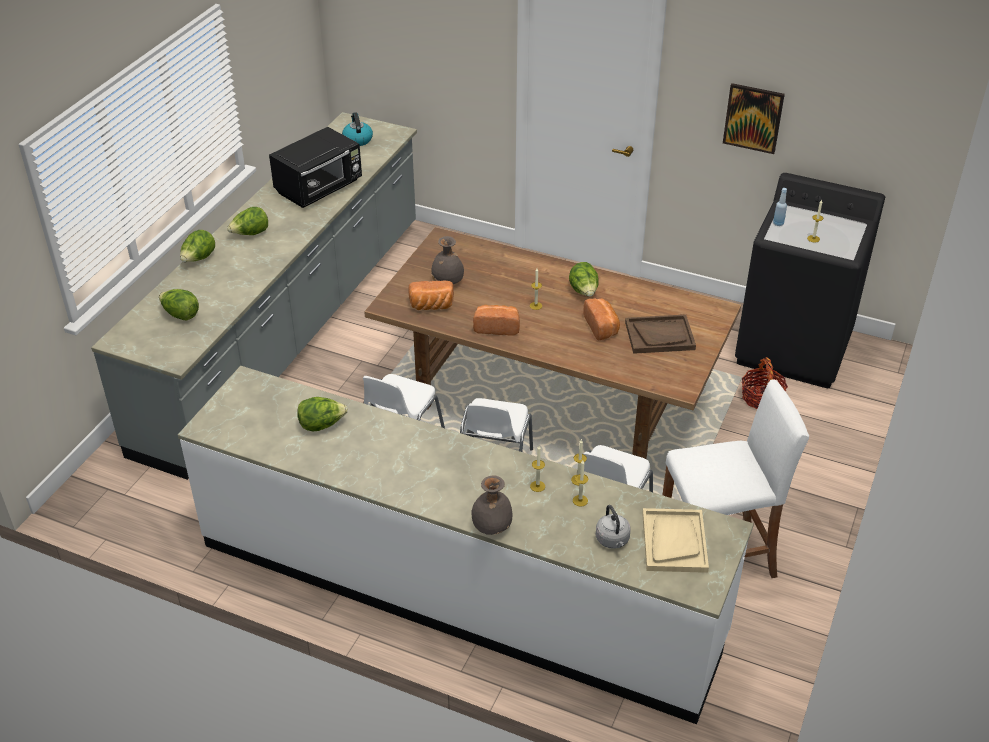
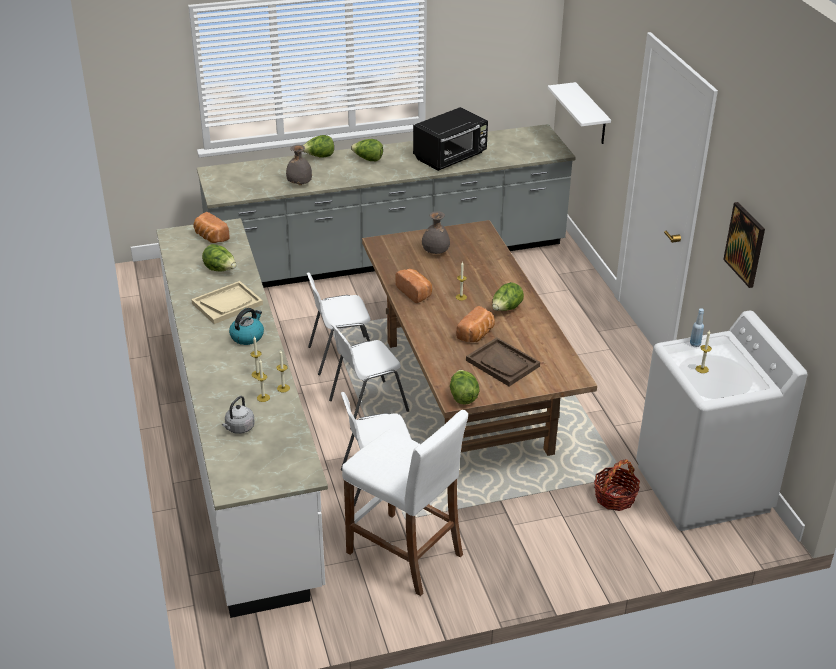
camera: 50 degrees right, 5 degrees down
(180, 315) = (260, 177): lettuce -> lettuce (463, 397)
(320, 188) = (451, 157): black microwave -> black microwave turned 45 degrees counterclockwise
(357, 139) = (525, 143): kettle -> kettle (247, 336)
(416, 78) = (591, 114): none -> white shelf
(431, 306) = (401, 258): bread -> bread (210, 237)
(491, 527) = (198, 374): grey vase -> grey vase (299, 184)
(674, 542) = (266, 455): beige tray -> beige tray (227, 304)
(794, 348) = (703, 488): black washing machine -> white washing machine

